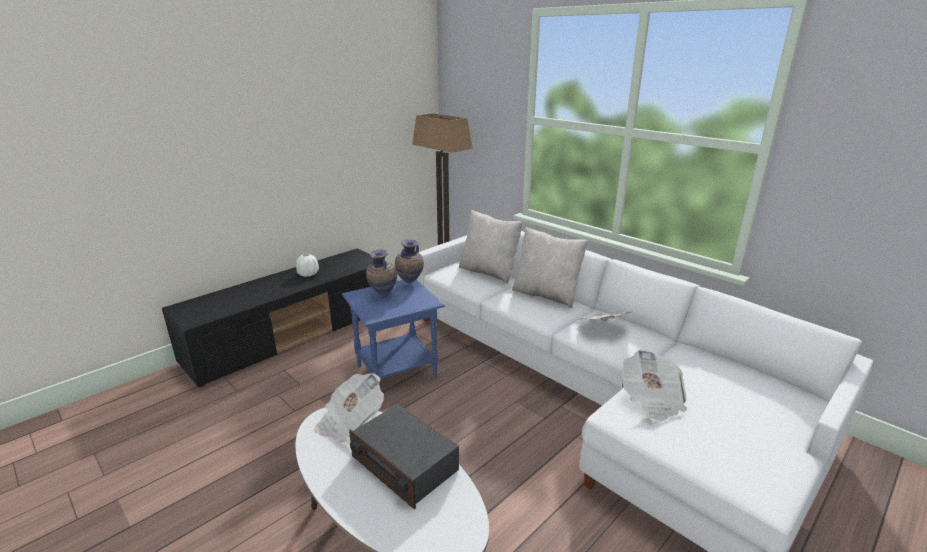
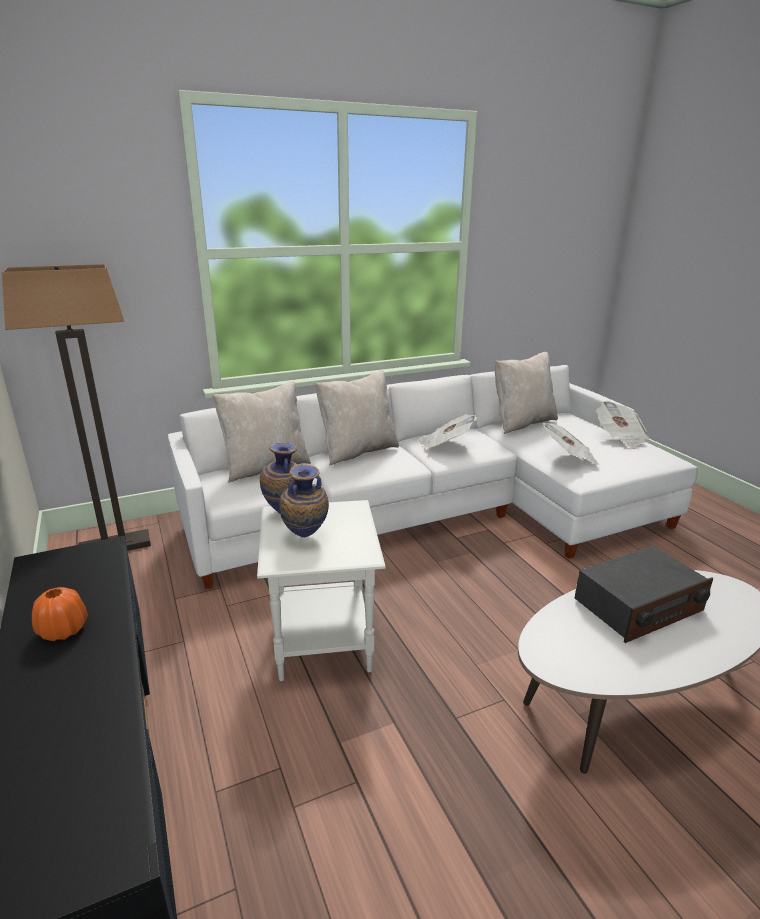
camera: 70 degrees left, 0 degrees up
(308, 274) = (63, 630): white vase -> orange vase
(350, 421) = (557, 637): newspaper -> newspaper (620, 438)
(397, 372) = (322, 640): blue side table -> white side table
(718, 363) = (522, 423): none -> beige pillow

